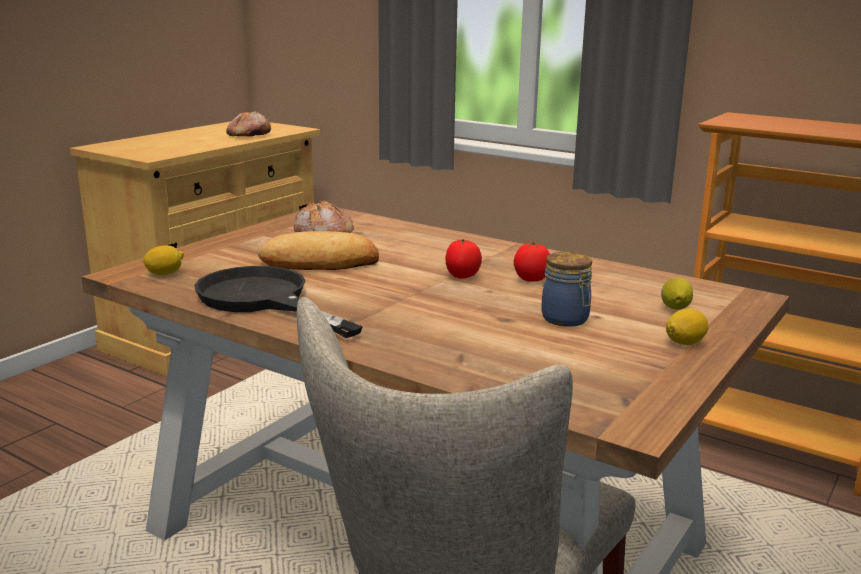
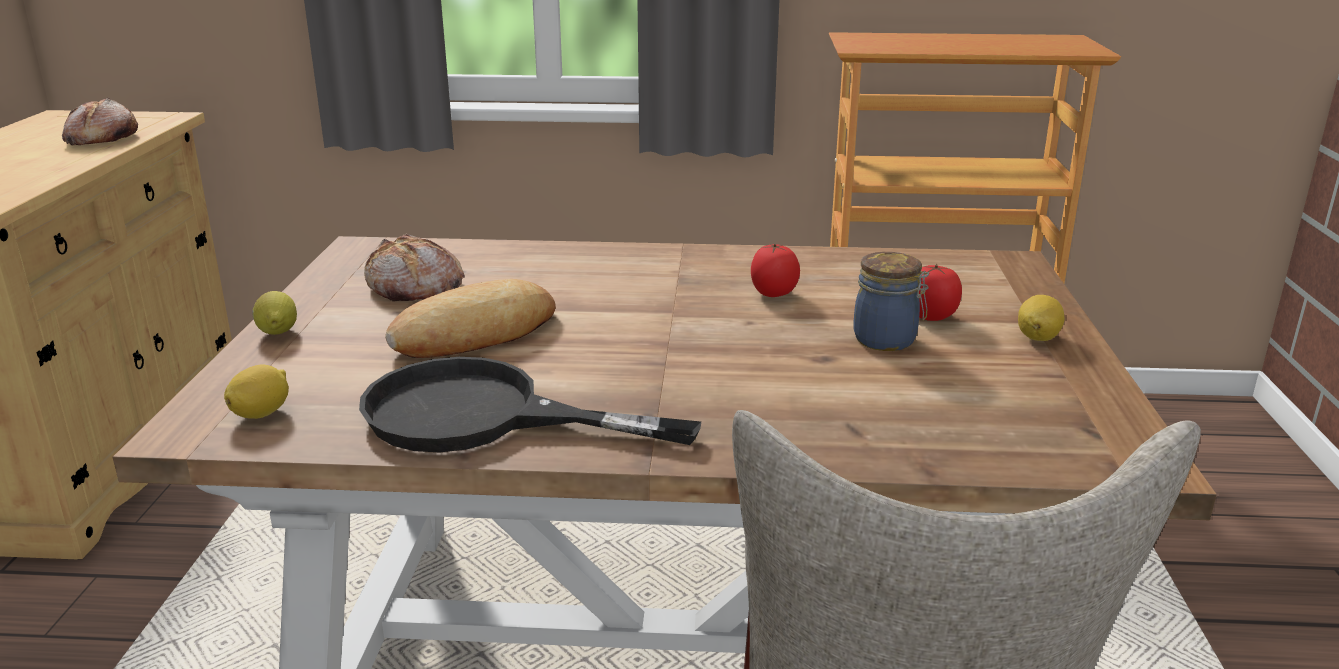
camera: 30 degrees left, 5 degrees up
(462, 277) = (690, 310): tomato -> tomato (932, 318)
(675, 308) = (967, 295): lemon -> lemon (277, 333)

